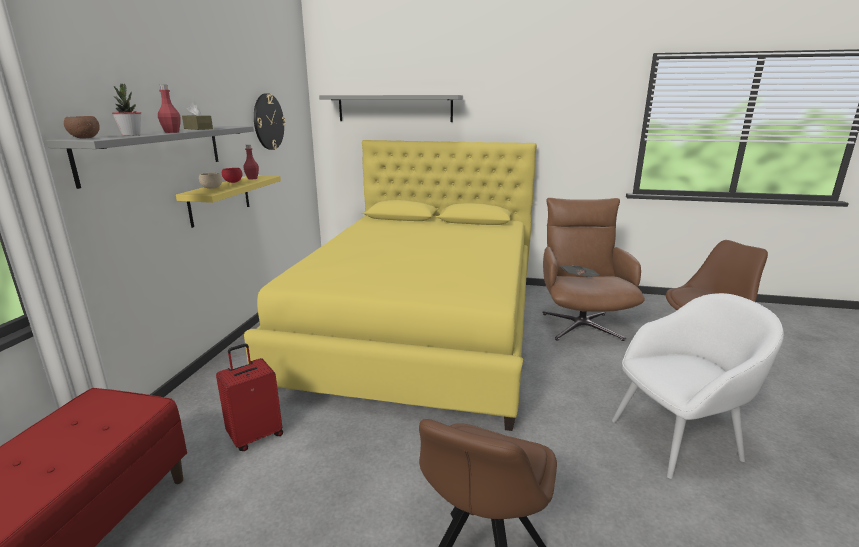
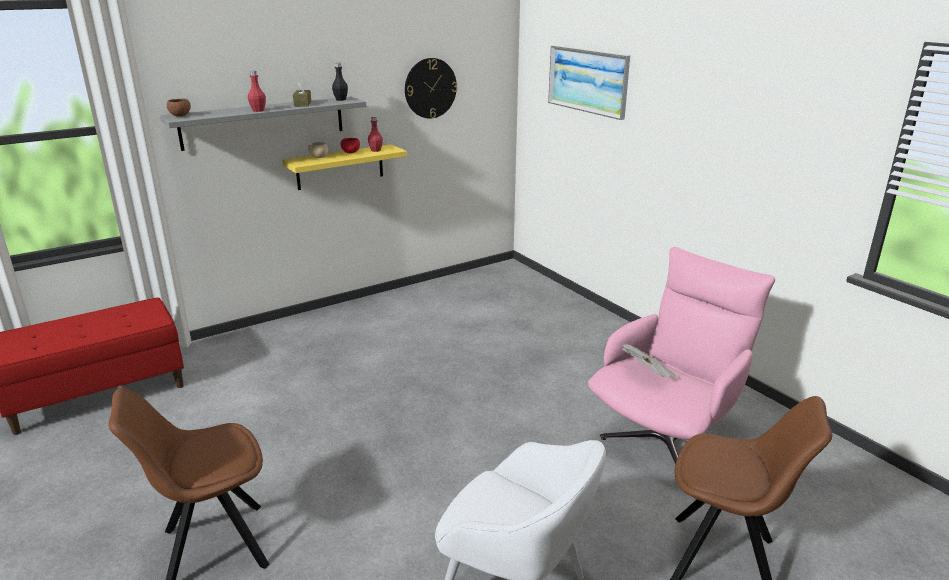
camera: 45 degrees right, 5 degrees up
(131, 135) = (219, 113): potted plant -> none
(223, 126) = (341, 99): none -> black bottle
(255, 435) = (248, 382): red suitcase -> none
(394, 108) = (588, 80): grey shelf -> picture
(421, 328) = (491, 358): yellow bed -> none
(581, 326) = (666, 440): brown armchair -> pink armchair

